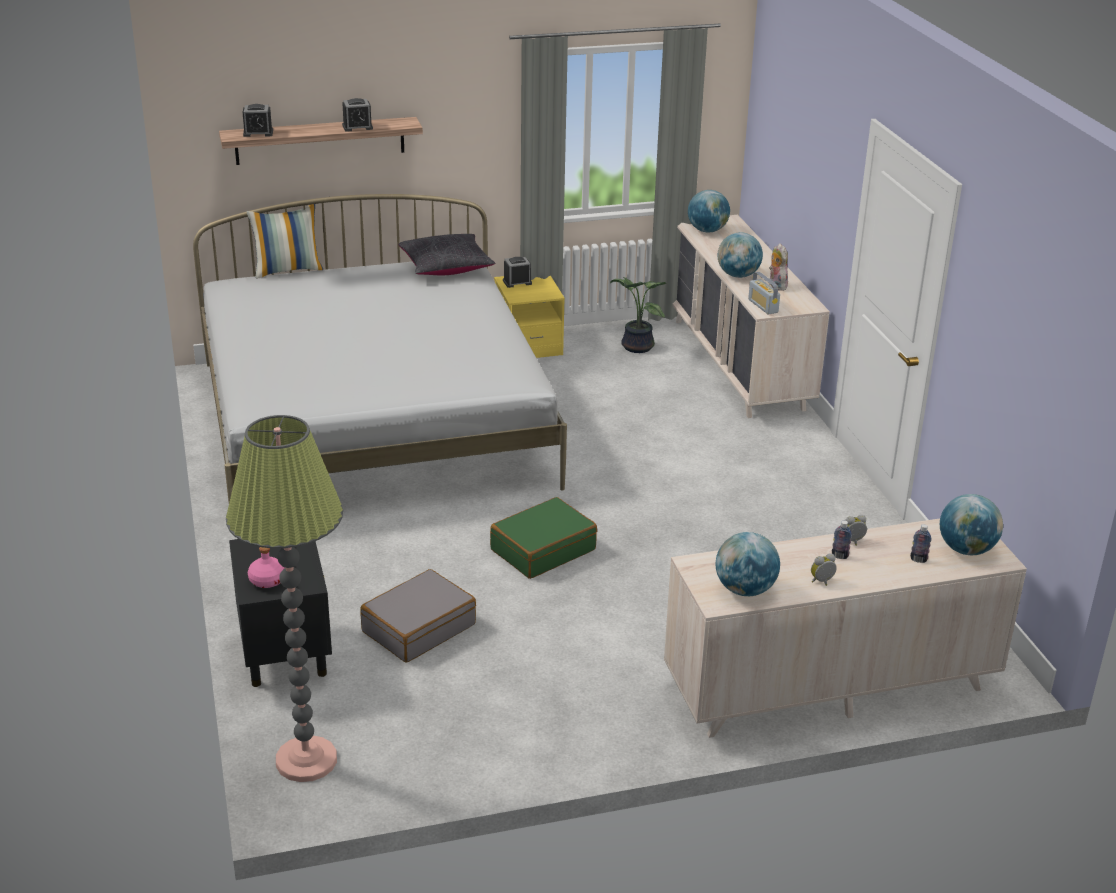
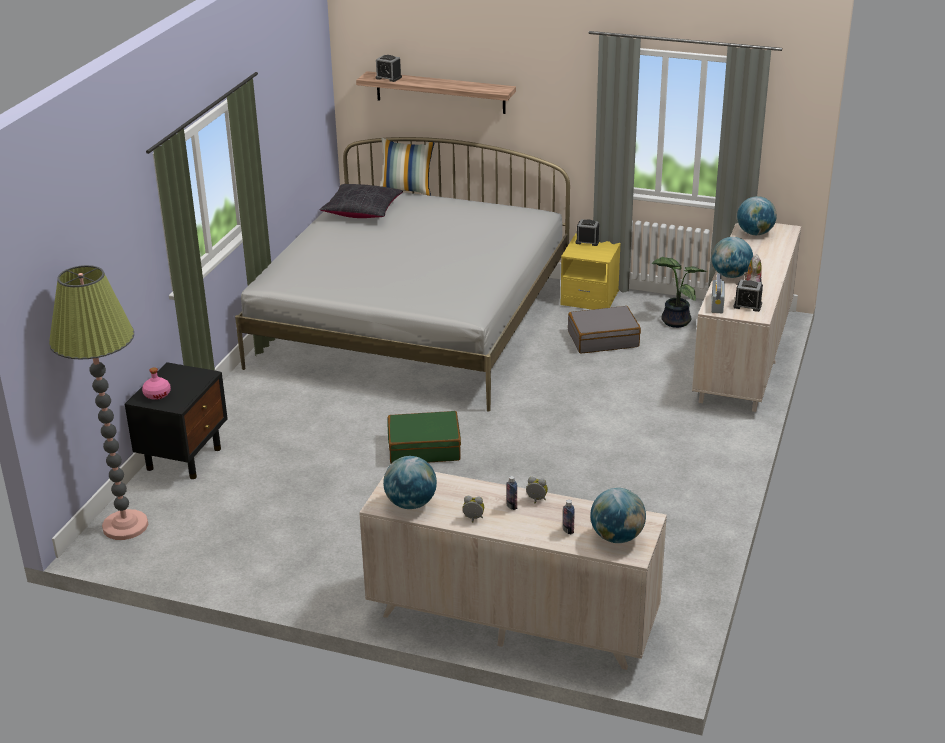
camera: 35 degrees right, 0 degrees up
(357, 127) = (462, 86): alarm clock -> alarm clock (747, 305)
(418, 628) = (282, 470): grey suitcase -> grey suitcase (603, 339)
(446, 267) = (518, 214): black pillow -> black pillow (362, 211)

